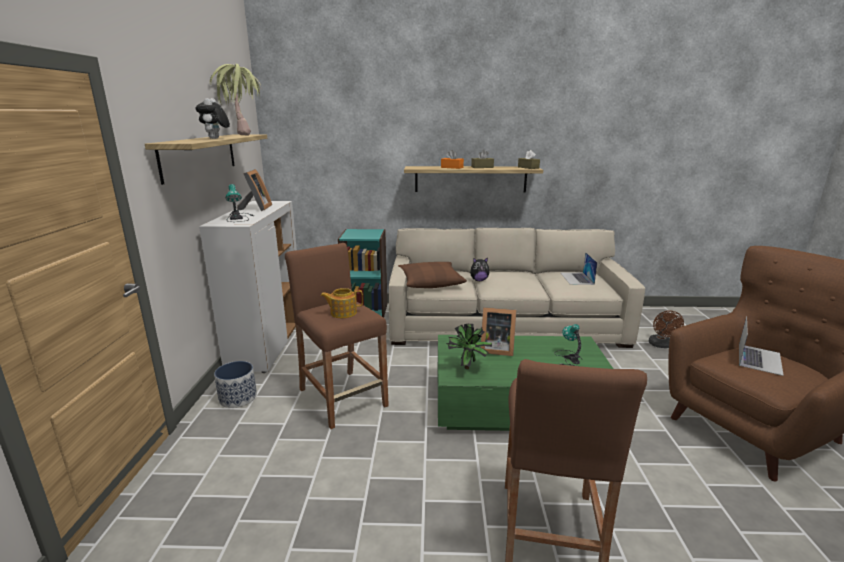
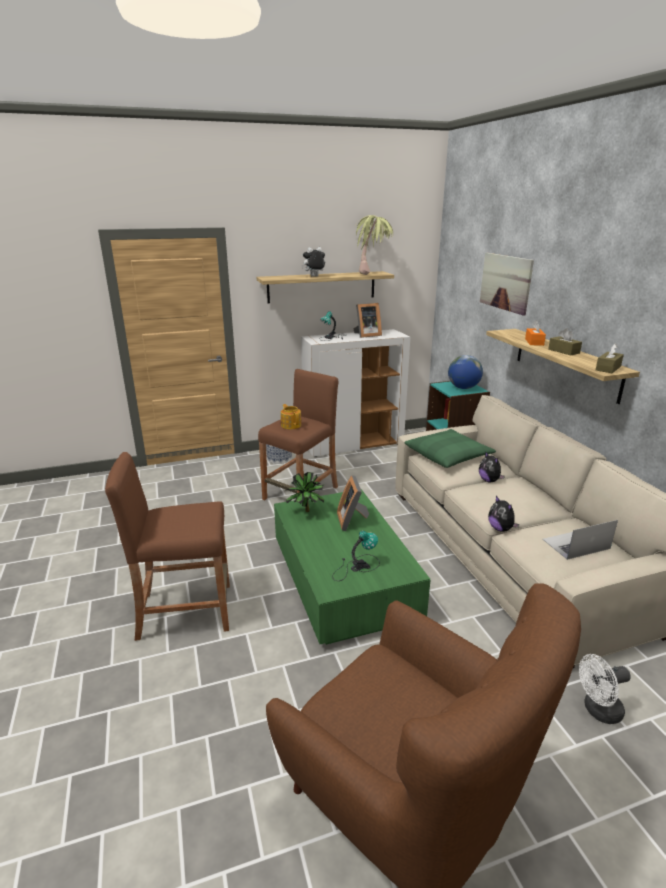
camera: 70 degrees right, 5 degrees up
(366, 233) = (463, 388): none -> globe
(382, 129) = (505, 282): none -> picture
(430, 282) = (448, 456): brown pillow -> green pillow
(547, 293) = (500, 529): none -> plush toy
(661, 345) = (597, 710): brown fan -> white fan
(759, 359) = (413, 706): laptop -> none

